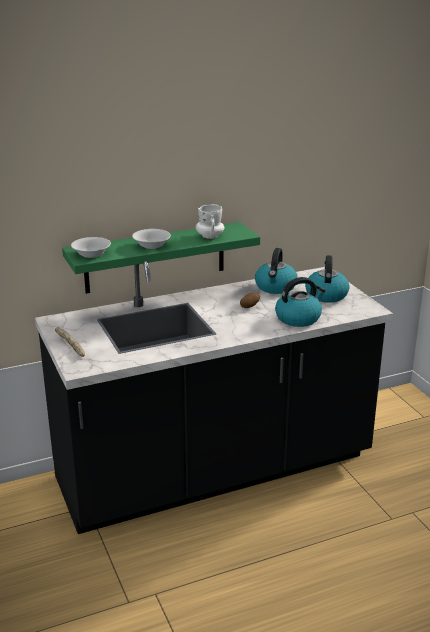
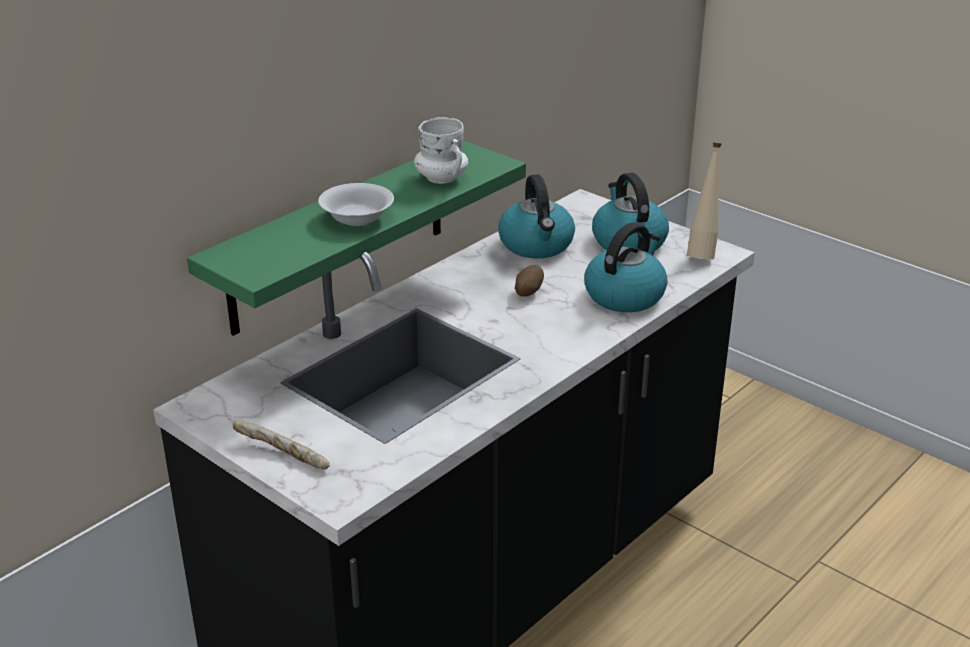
camera: 25 degrees left, 5 degrees up
(91, 254) = (262, 260): white bowl -> none
(361, 308) = (702, 254): none -> beige bottle

